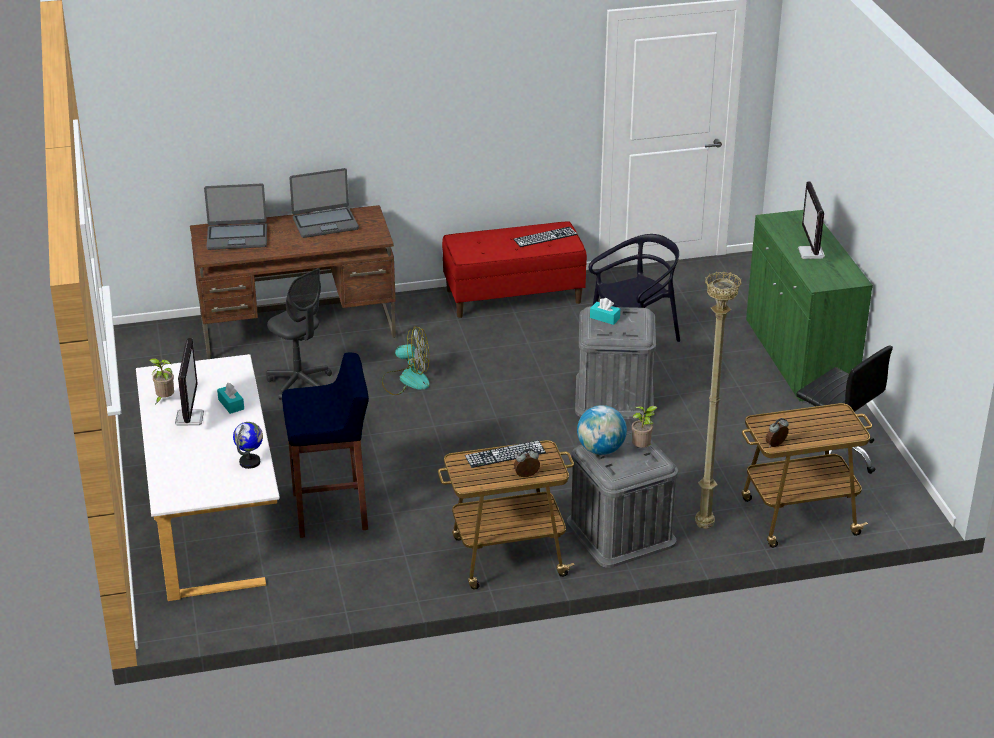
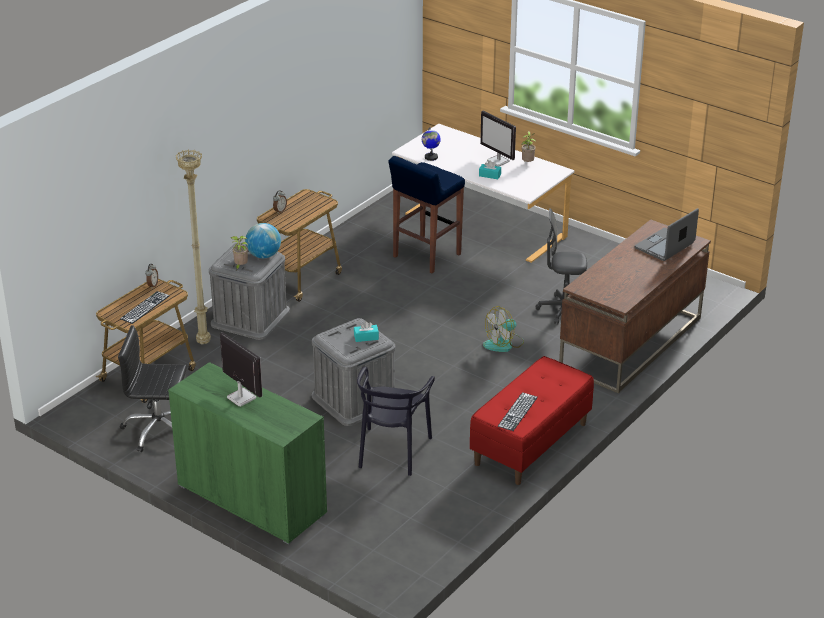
camera: 140 degrees right, 0 degrees up
(325, 223) = (632, 281): laptop -> none
(505, 454) = (305, 214): keyboard -> keyboard (145, 307)

